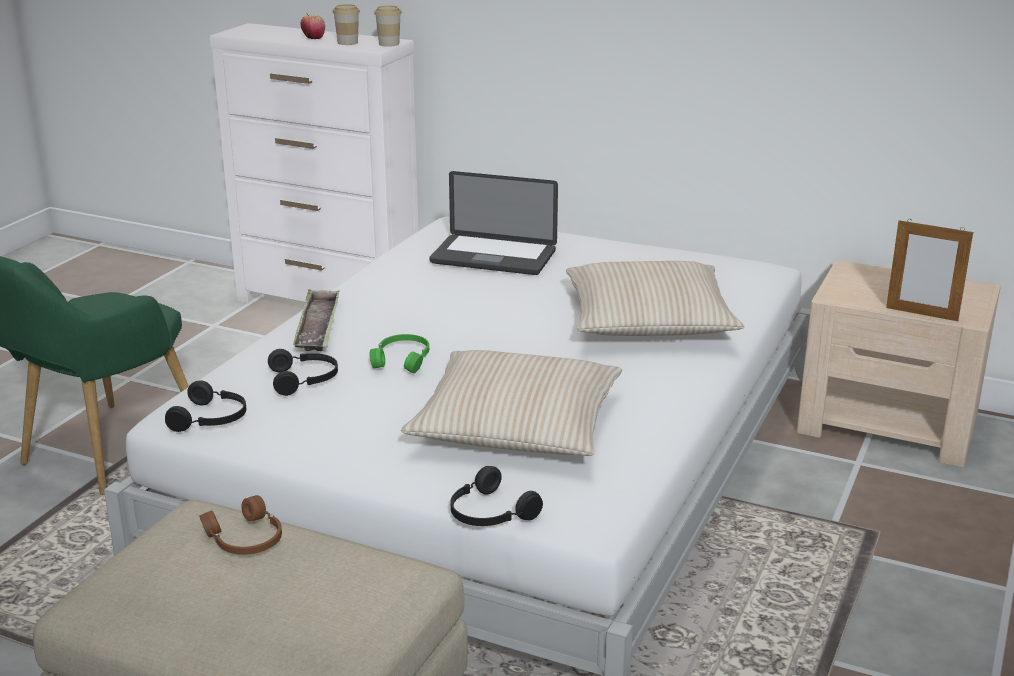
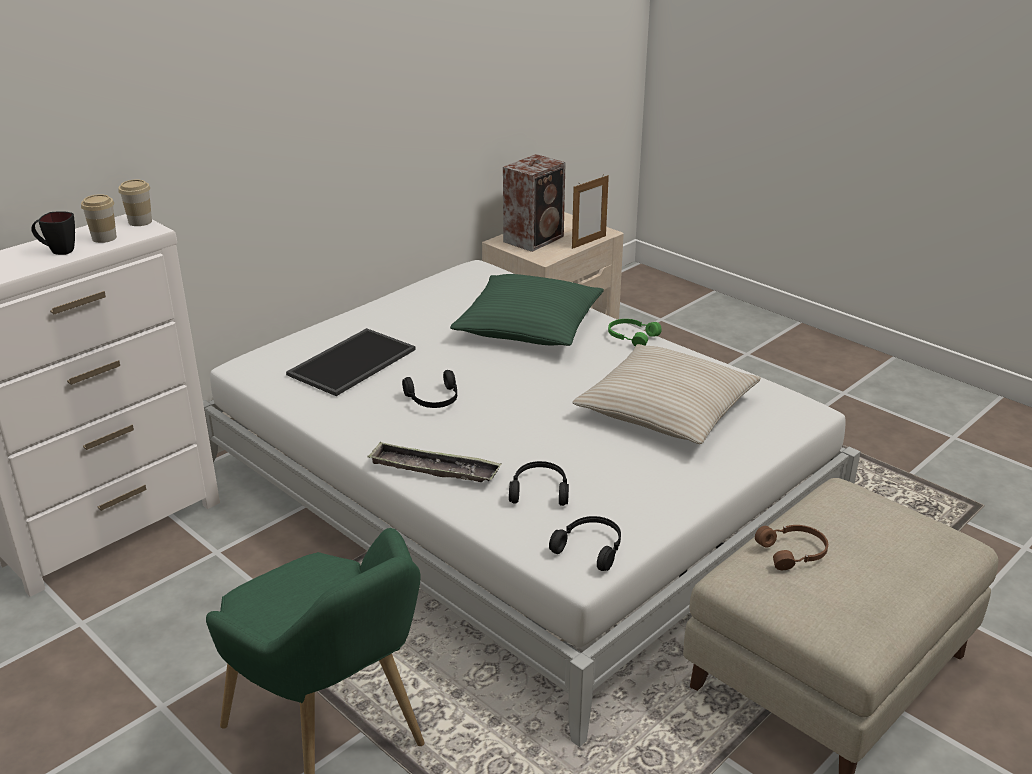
camera: 70 degrees left, 5 degrees up
(313, 38) = (58, 251): apple -> black mug
(403, 360) = (536, 436): green headphones -> green headphones (631, 337)
(489, 514) = (788, 443): black headphones -> black headphones (434, 400)
(493, 257) = (351, 361): laptop -> tray
(648, 319) = (528, 326): beige pillow -> green pillow
(885, 283) = (535, 239): none -> speaker

